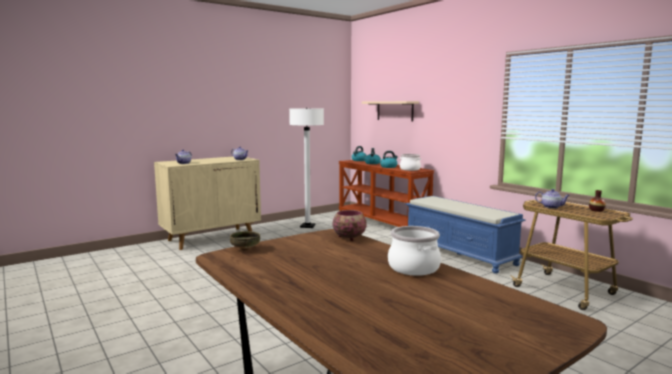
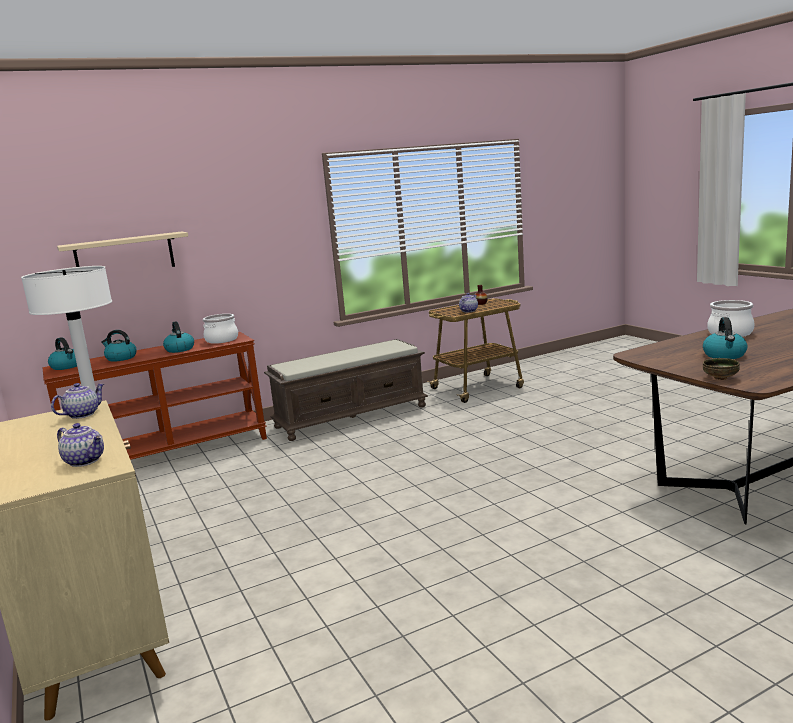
camera: 80 degrees left, 5 degrees up
(317, 257) = (724, 355): none -> kettle
(349, 238) = (650, 350): bowl -> none
(460, 253) = (351, 416): blue bench -> brown bench

